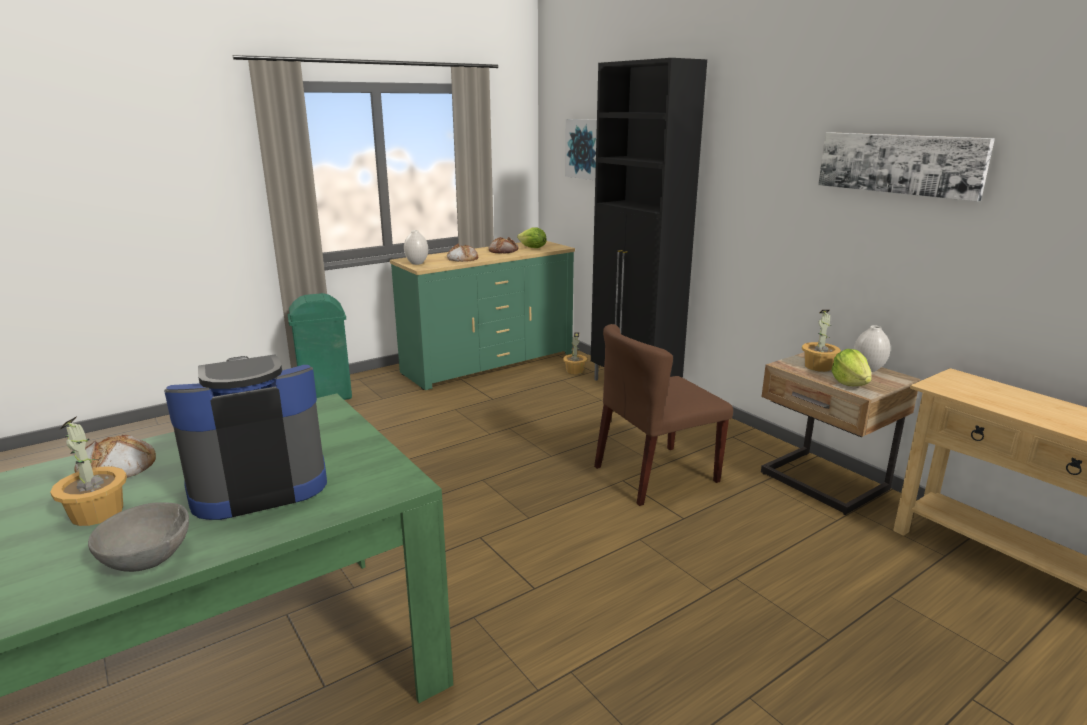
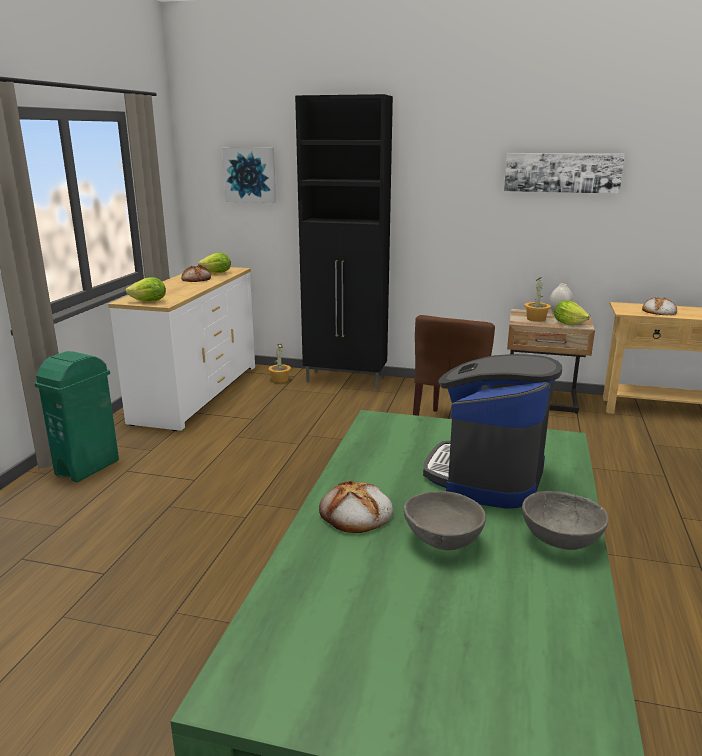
camera: 40 degrees left, 0 degrees up
(98, 513) = (443, 541): potted plant -> grey bowl
(417, 263) = (149, 302): white vase -> lettuce
(462, 258) = (179, 290): bread -> bread (658, 311)
(488, 363) = (196, 393): green dresser -> white dresser

